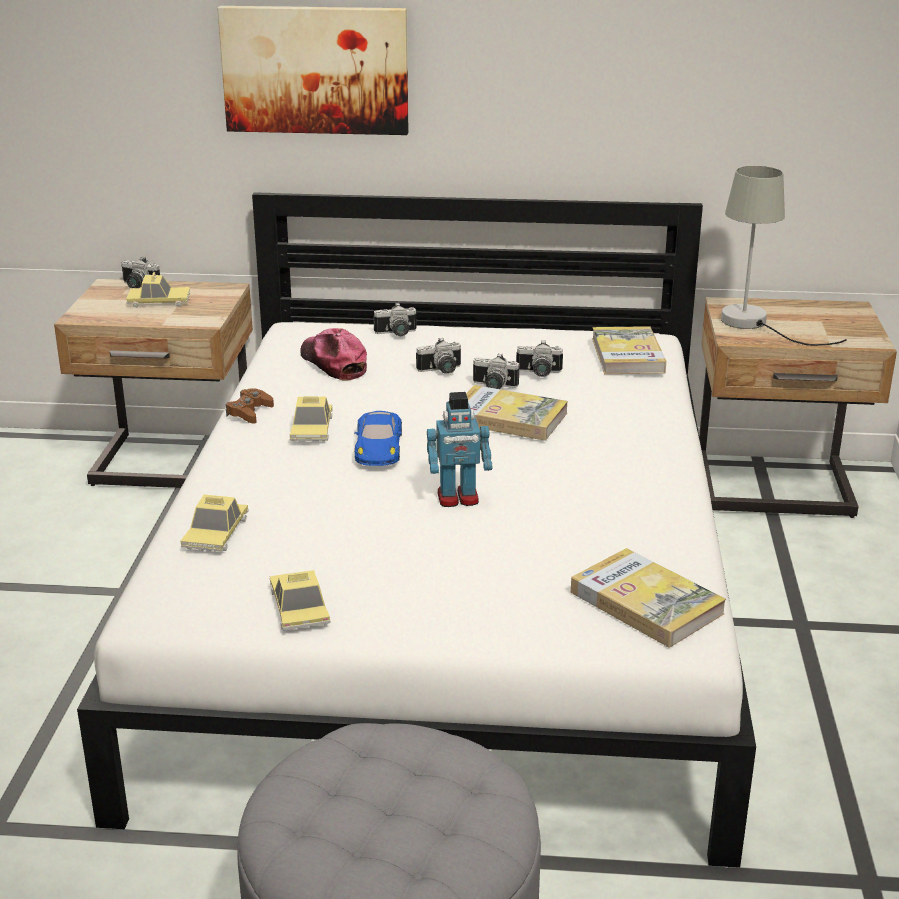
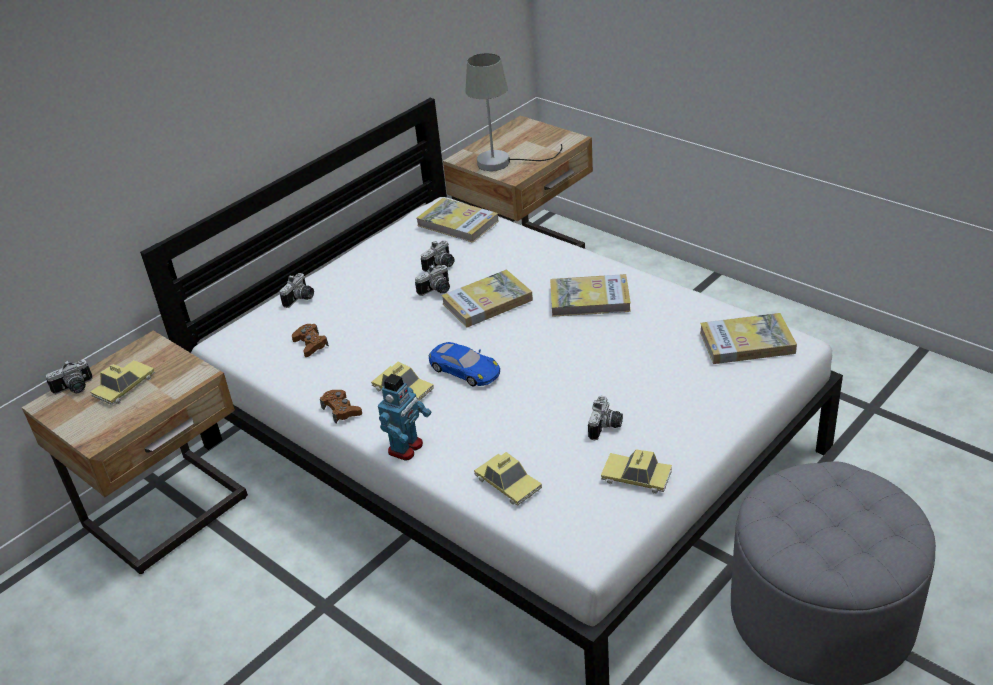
camera: 50 degrees left, 10 degrees up
(315, 70) = (154, 123): picture -> none
(333, 363) = (310, 344): cap -> brown game controller
(441, 371) = (383, 302): camera -> camera (606, 427)
(458, 498) = (566, 363): toy robot -> toy robot (406, 448)
(594, 472) = (589, 299): none -> book

